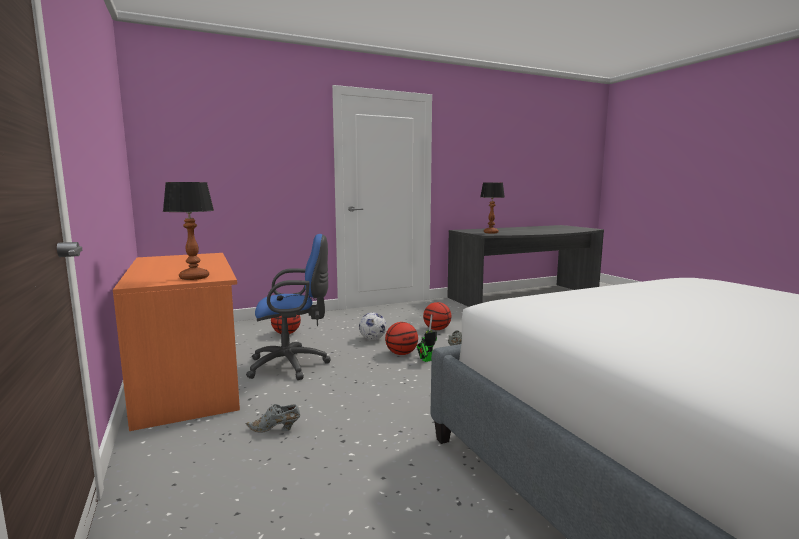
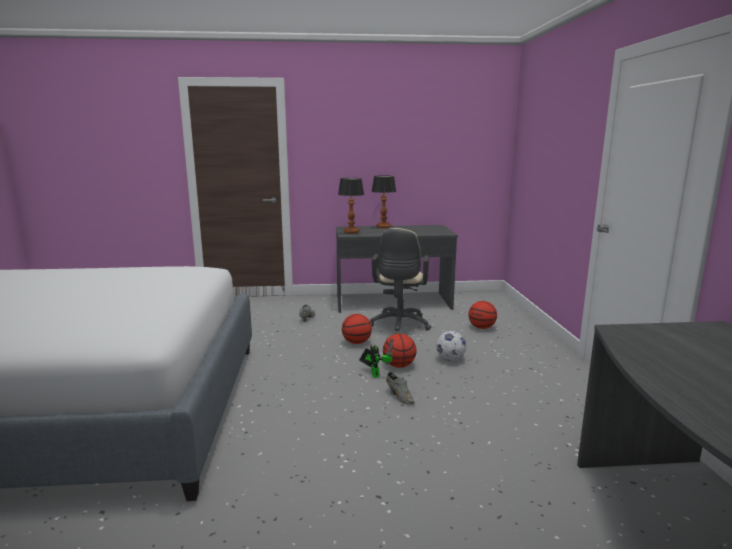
camera: 110 degrees right, 5 degrees up
(189, 380) = (393, 302): orange desk -> grey desk
(292, 365) = (399, 326): blue office chair -> beige office chair
(437, 329) = (474, 400): basketball -> basketball (356, 342)
(490, 232) = (662, 342): table lamp -> table lamp (383, 227)

